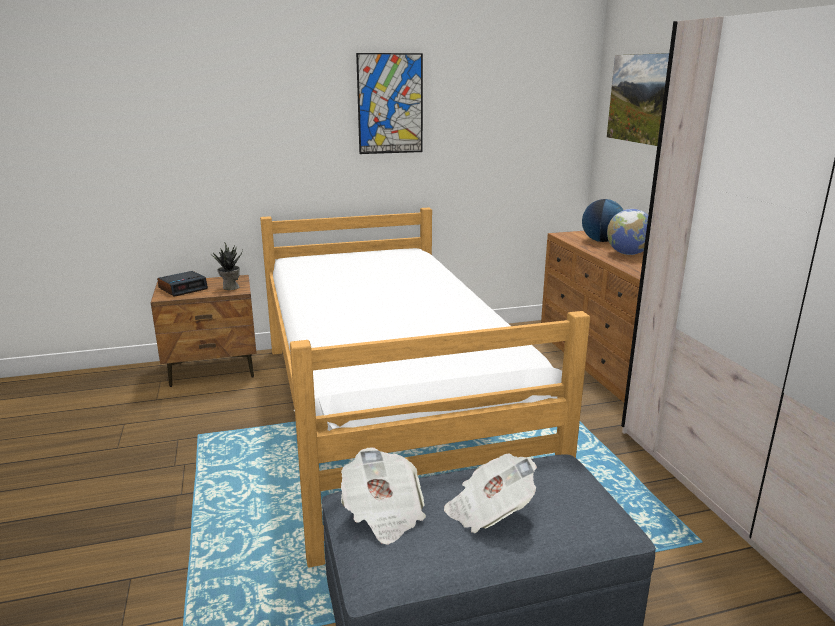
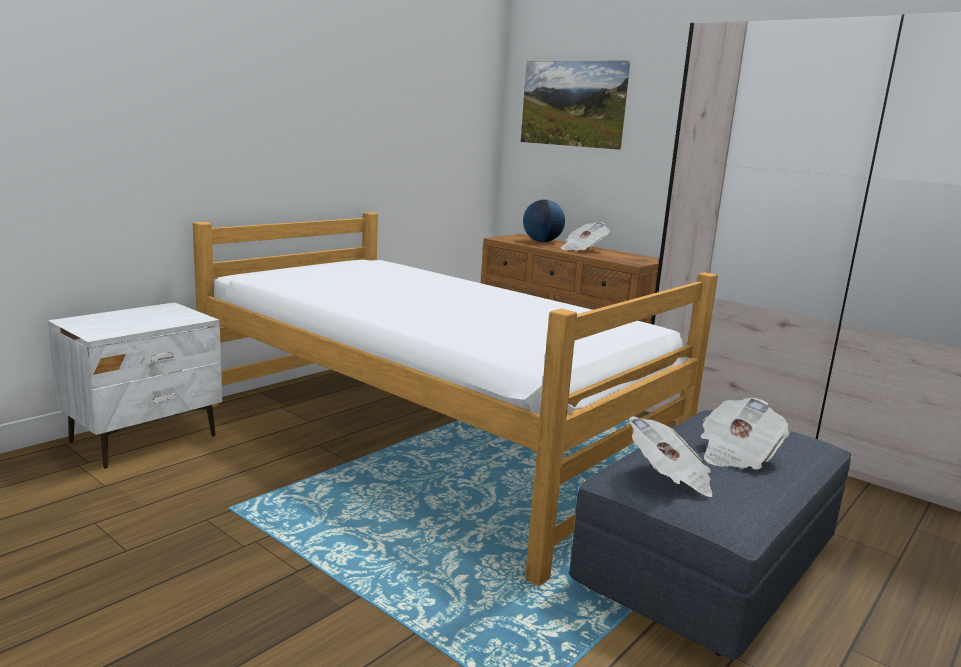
camera: 35 degrees left, 5 degrees down
(183, 288) = (109, 323): alarm clock -> none
(213, 370) = (145, 438): brown nightstand -> white nightstand
(230, 287) = (178, 316): potted plant -> none
(390, 104) = (333, 89): picture -> none
(628, 254) = (582, 249): globe -> newspaper

